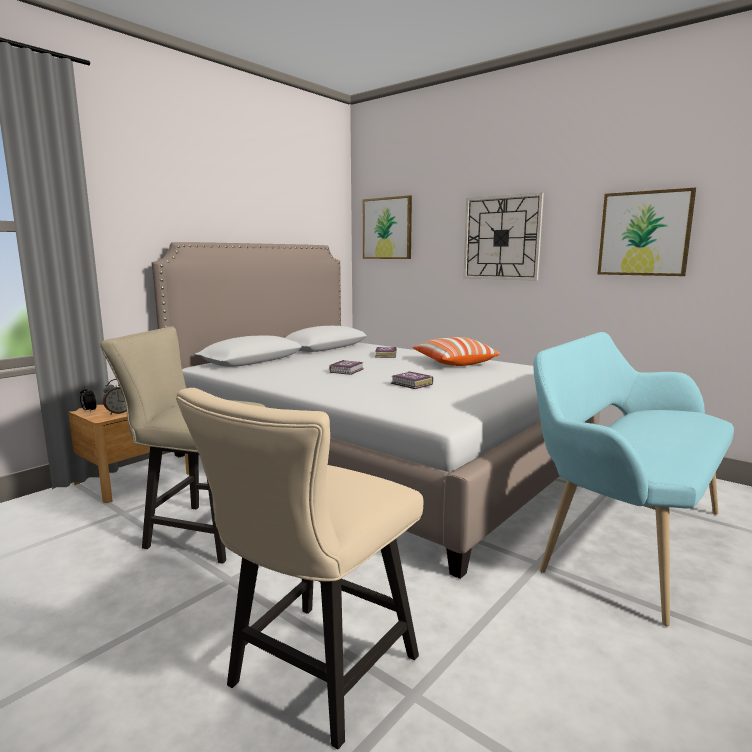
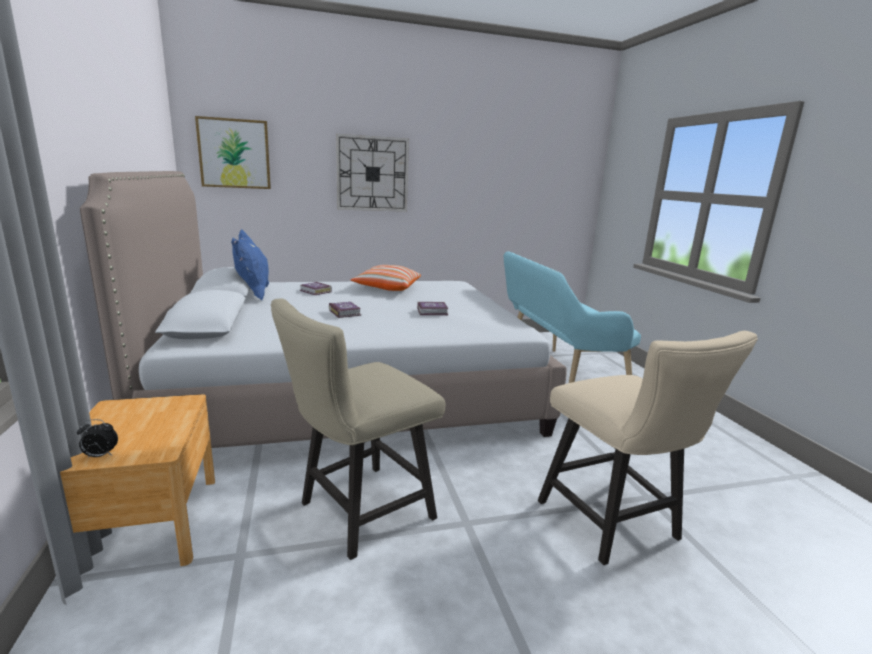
camera: 55 degrees left, 5 degrees up
(119, 412) = (160, 438): alarm clock -> none
(338, 350) = (253, 294): none -> blue pillow
(644, 233) = (480, 178): picture -> none

